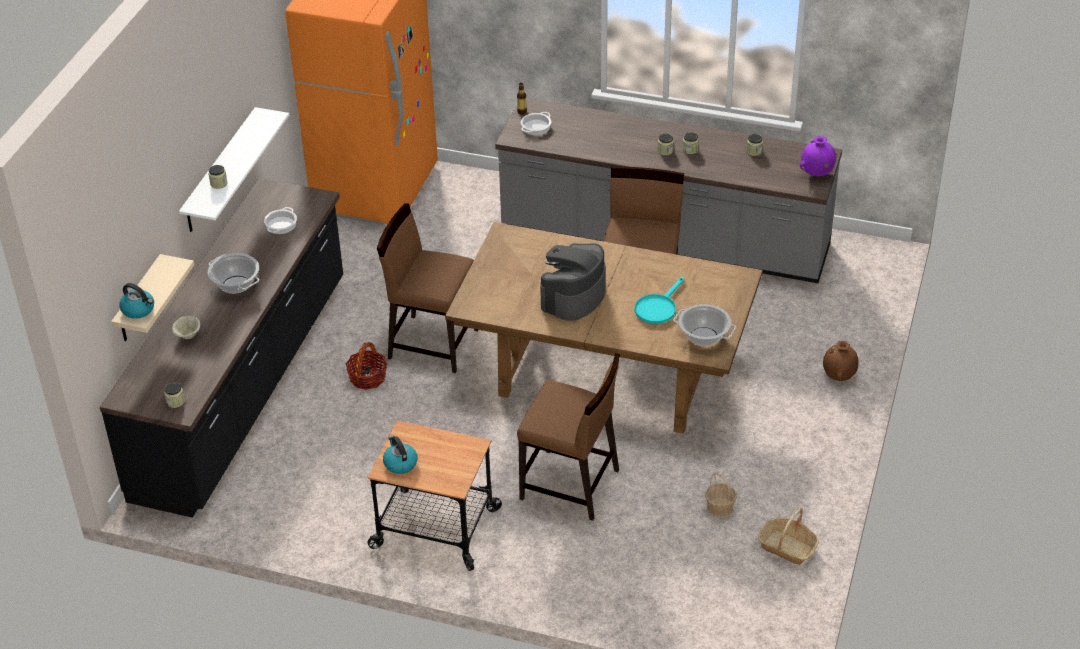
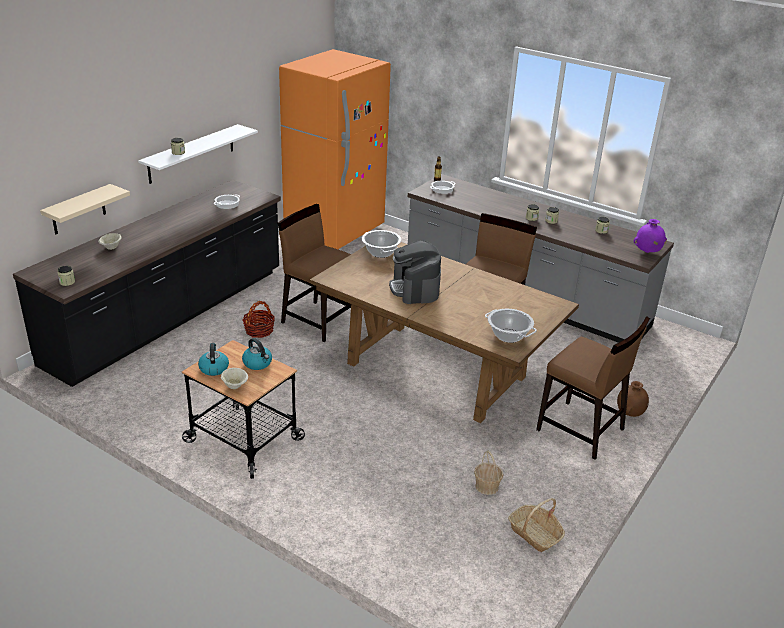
camera: 15 degrees right, 10 degrees down
(139, 310) = (65, 208): kettle -> kettle (258, 363)
(235, 285) = (169, 228): cooking pot -> cooking pot (380, 252)
(437, 479) = (235, 386): none -> beige bowl
(570, 485) = (369, 437): brown chair -> brown chair (581, 430)
(573, 297) = (415, 289): coffee machine -> coffee machine turned 60 degrees counterclockwise
(658, 307) = (479, 309): turquoise frying pan -> none

